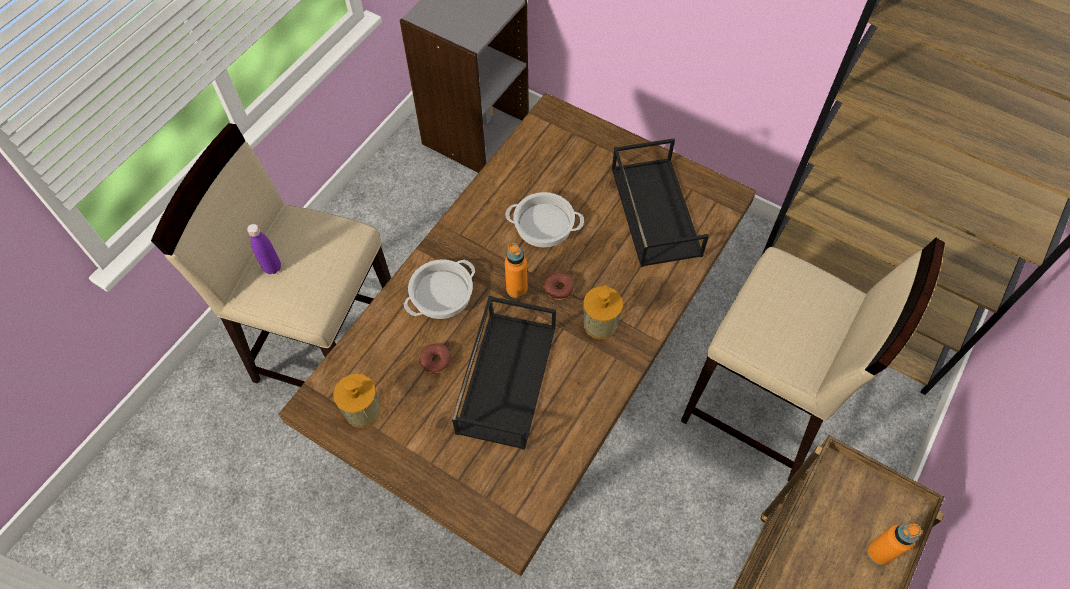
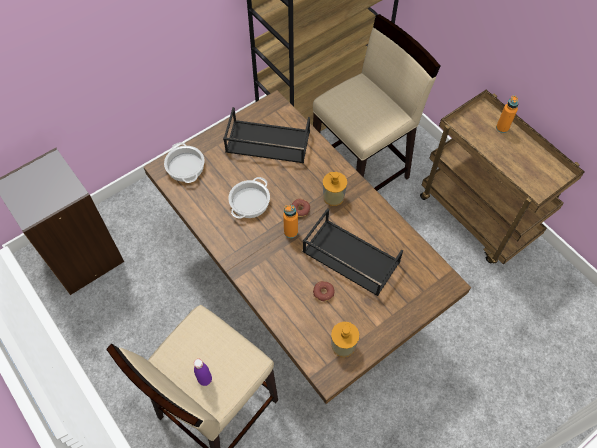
camera: 70 degrees left, 0 degrees up
(441, 293) = (275, 275): cooking pot -> cooking pot (185, 166)

